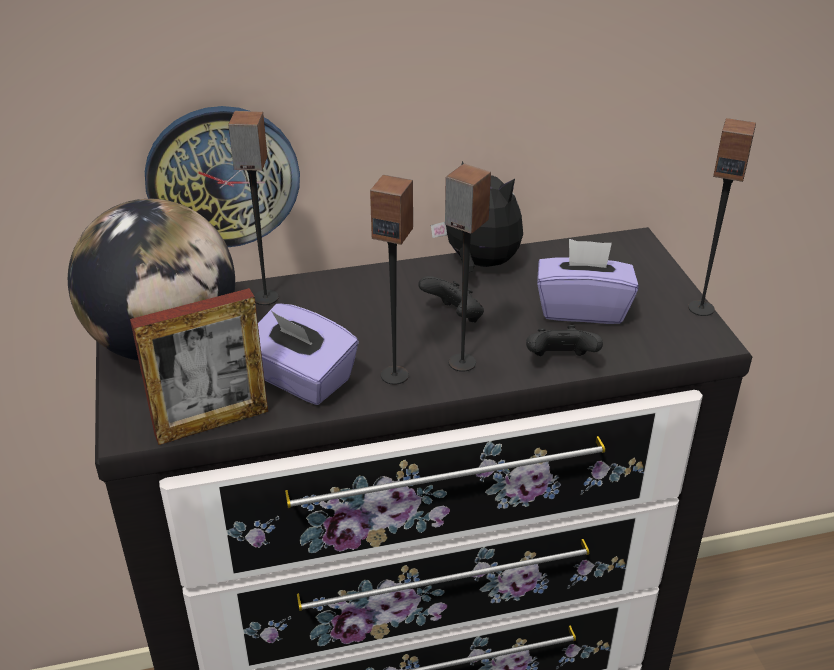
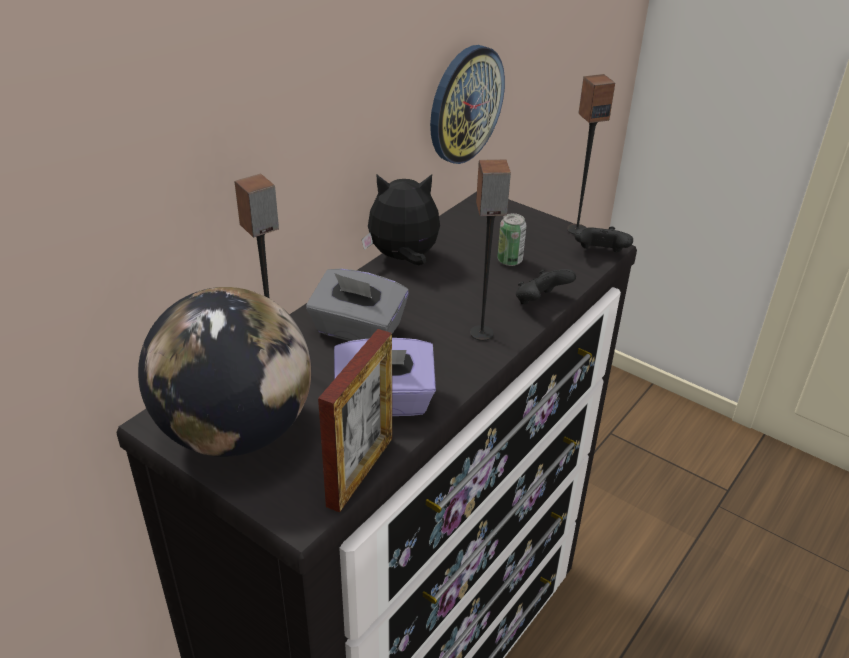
camera: 40 degrees left, 0 degrees up
(222, 176) = (203, 255): wall clock -> wall clock (465, 104)
(356, 309) = (357, 330): none -> grey tissue box
(395, 375) = (448, 364): speaker -> none
(454, 317) = (435, 304): black game controller -> black game controller (600, 254)
(582, 308) = (509, 260): purple tissue box -> can

